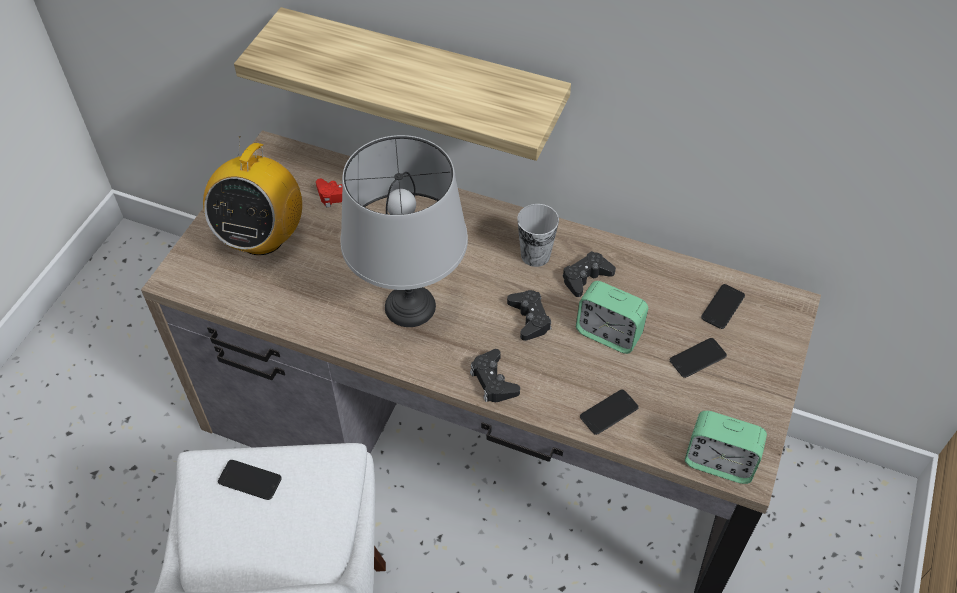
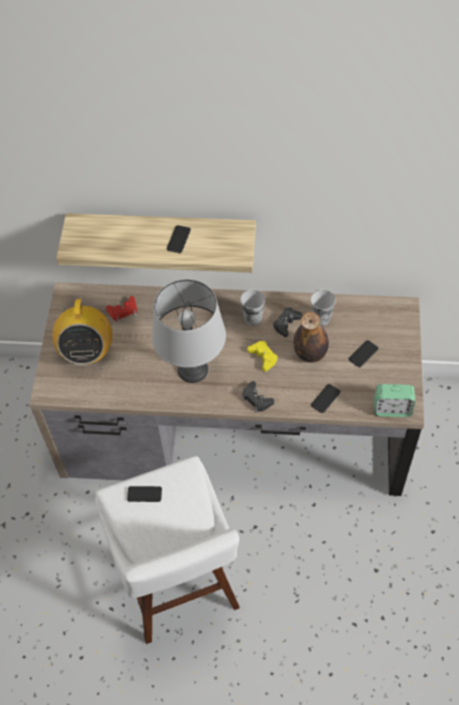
camera: 15 degrees left, 5 degrees up
(529, 318) = (263, 357): black game controller -> yellow game controller
(608, 334) = (310, 353): alarm clock -> bottle
(645, 284) = (321, 318): none -> cup
(722, 307) = (367, 320): phone -> phone (178, 239)

